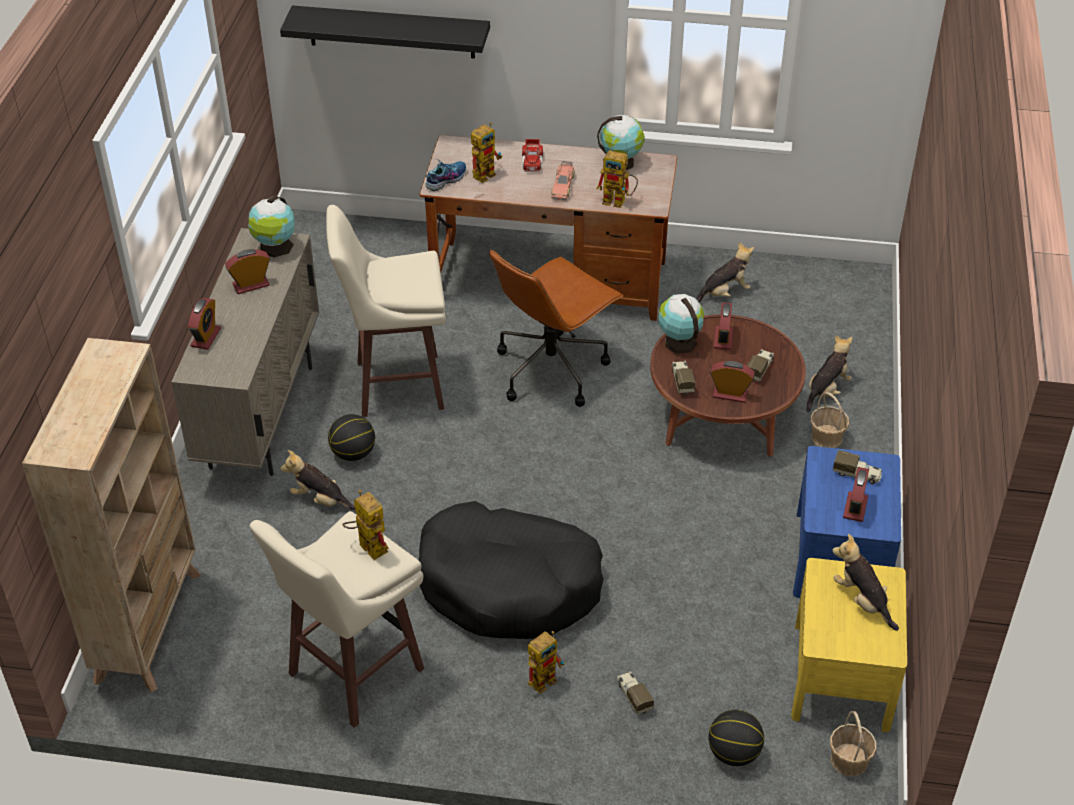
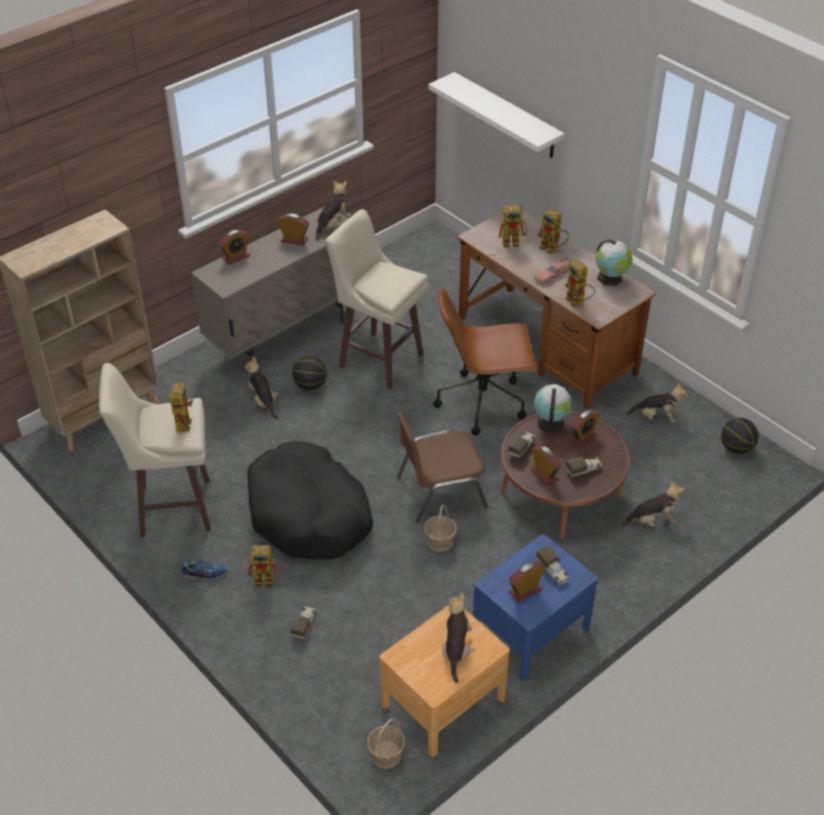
camera: 40 degrees right, 0 degrees up
(275, 248) = (333, 225): globe -> plush toy
(391, 32) = (507, 116): black shelf -> white shelf
(446, 179) = (484, 234): shoe -> shoe (204, 574)
(532, 161) = (553, 249): toy truck -> toy robot
(610, 481) = (439, 491): none -> brown chair
(734, 753) = (322, 699): basketball -> basketball (736, 448)
(826, 437) = (615, 550): basket -> basket (440, 541)
(841, 676) = (443, 702): yellow nightstand -> brown nightstand

